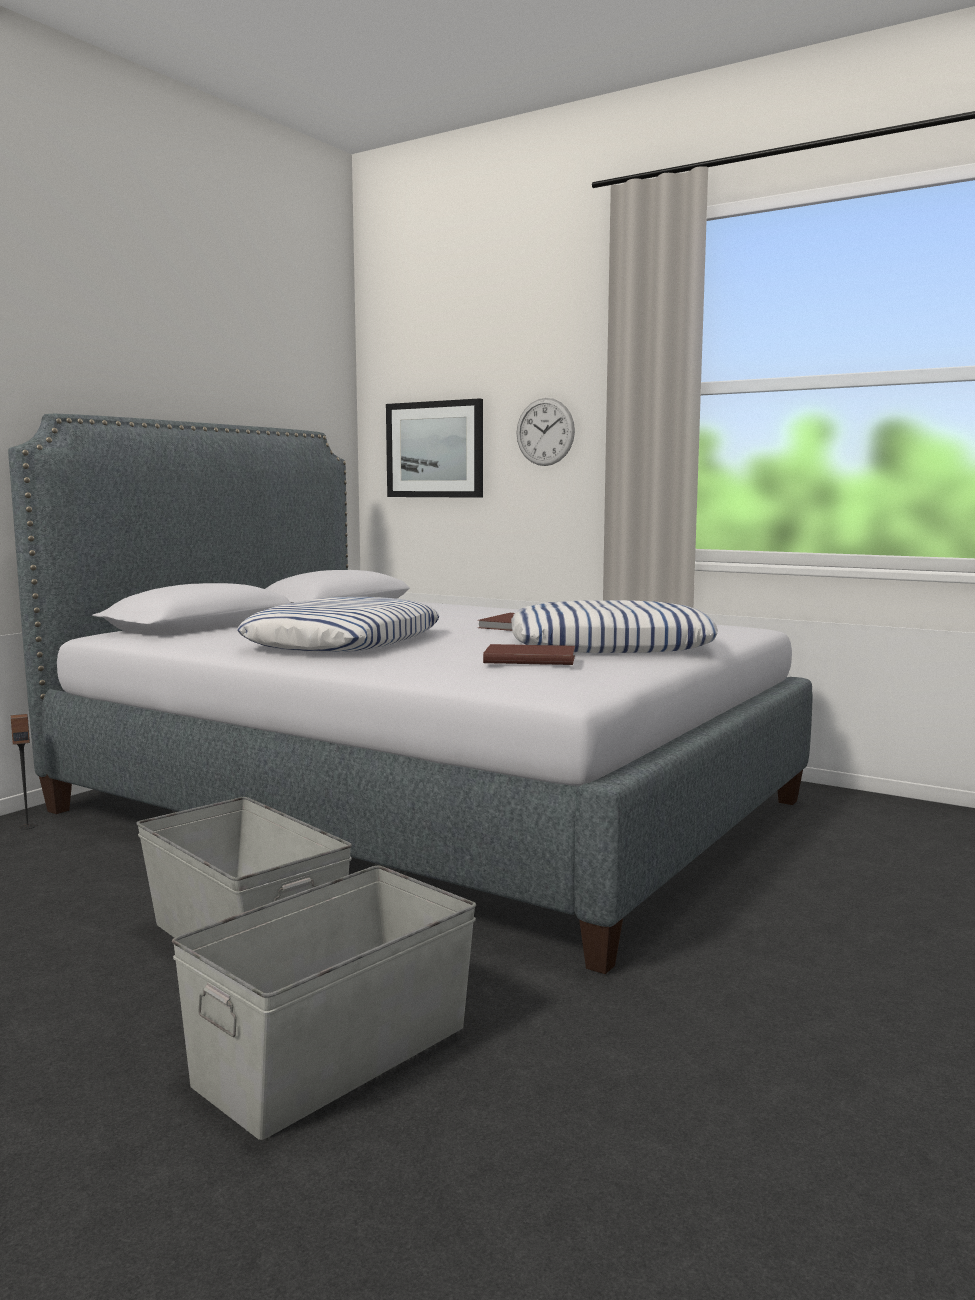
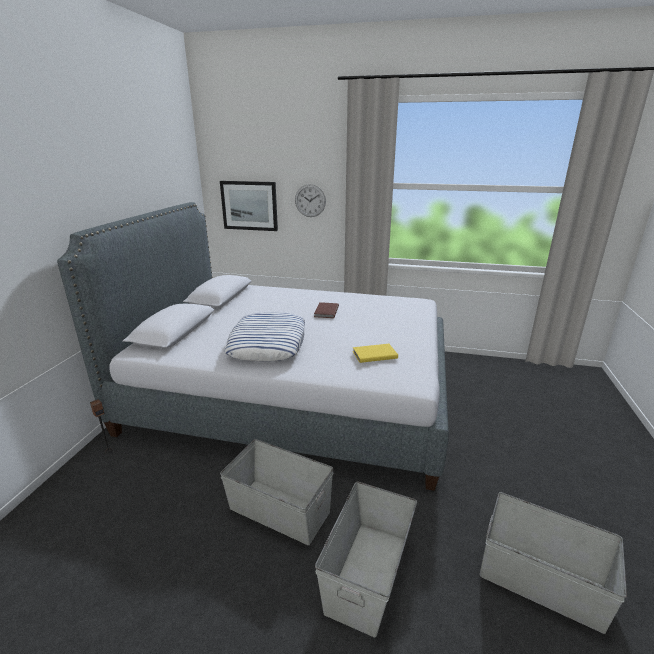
camera: 20 degrees left, 15 degrees up
(529, 659) = (374, 354): brown book -> yellow book
(611, 645) = (387, 328): pillow -> none
(742, 1158) = (541, 582): none -> grey storage box

